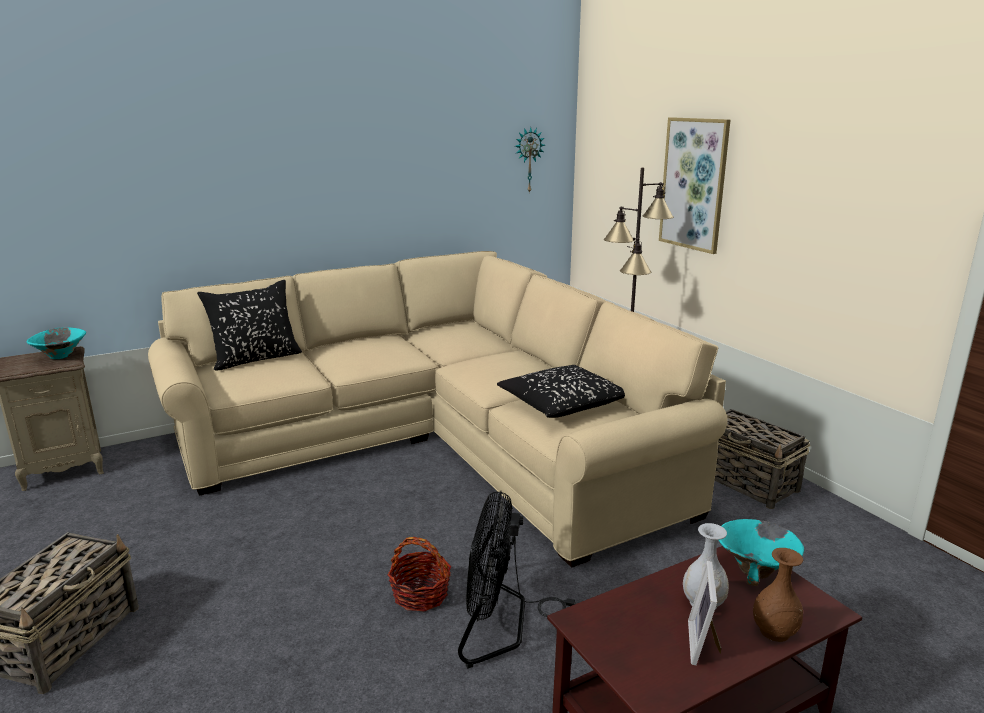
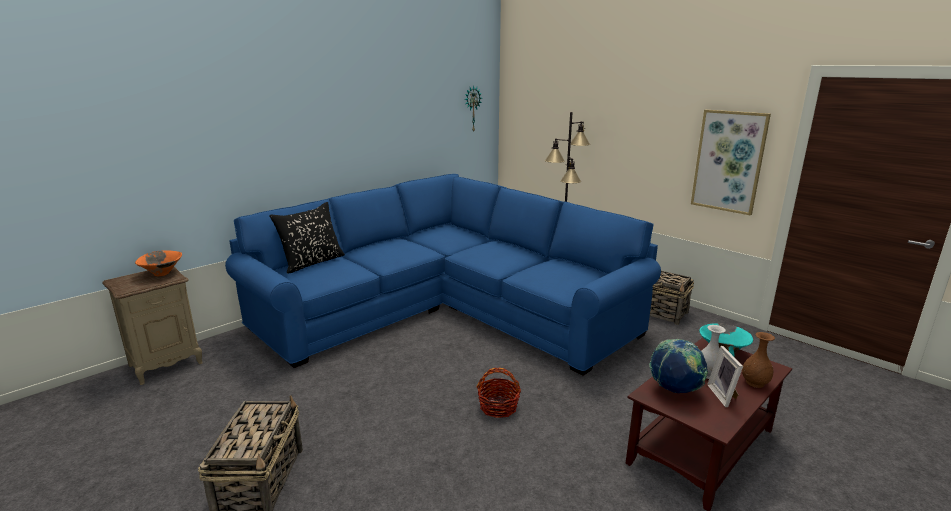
camera: 15 degrees left, 0 degrees up
(60, 357) = (162, 274): turquoise bowl -> orange bowl
(436, 444) = (446, 311): beige sofa -> blue sofa
(503, 618) = (560, 412): black fan -> none
(562, 404) = (552, 271): black pillow -> none
(629, 619) = (675, 389): none -> globe
(694, 184) = (597, 122): picture -> picture (728, 161)

